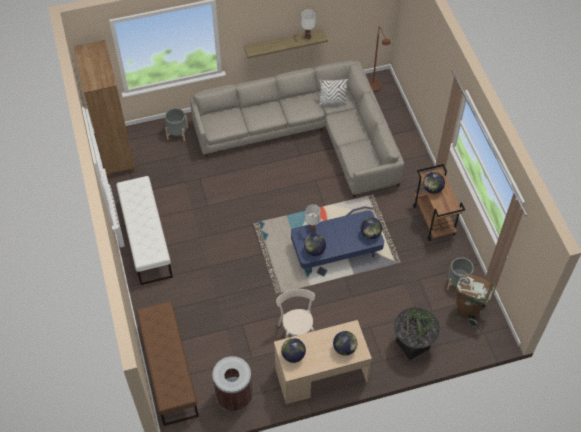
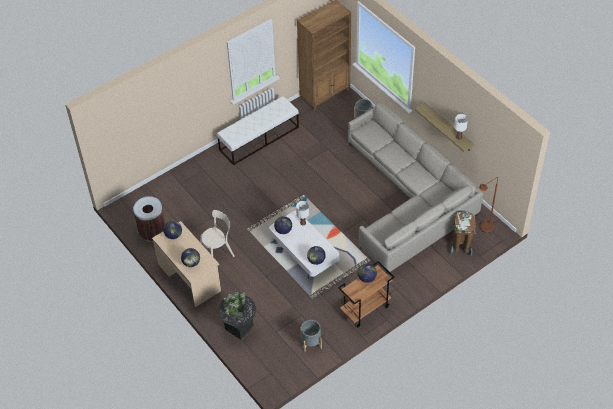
camera: 70 degrees right, 5 degrees down
(169, 369) = (159, 190): brown bench -> none
(332, 102) = (433, 193): white pillow -> none
(336, 249) = (304, 252): blue coffee table -> white coffee table
(468, 311) = (286, 357): brown trash can -> brown trash can (461, 247)

